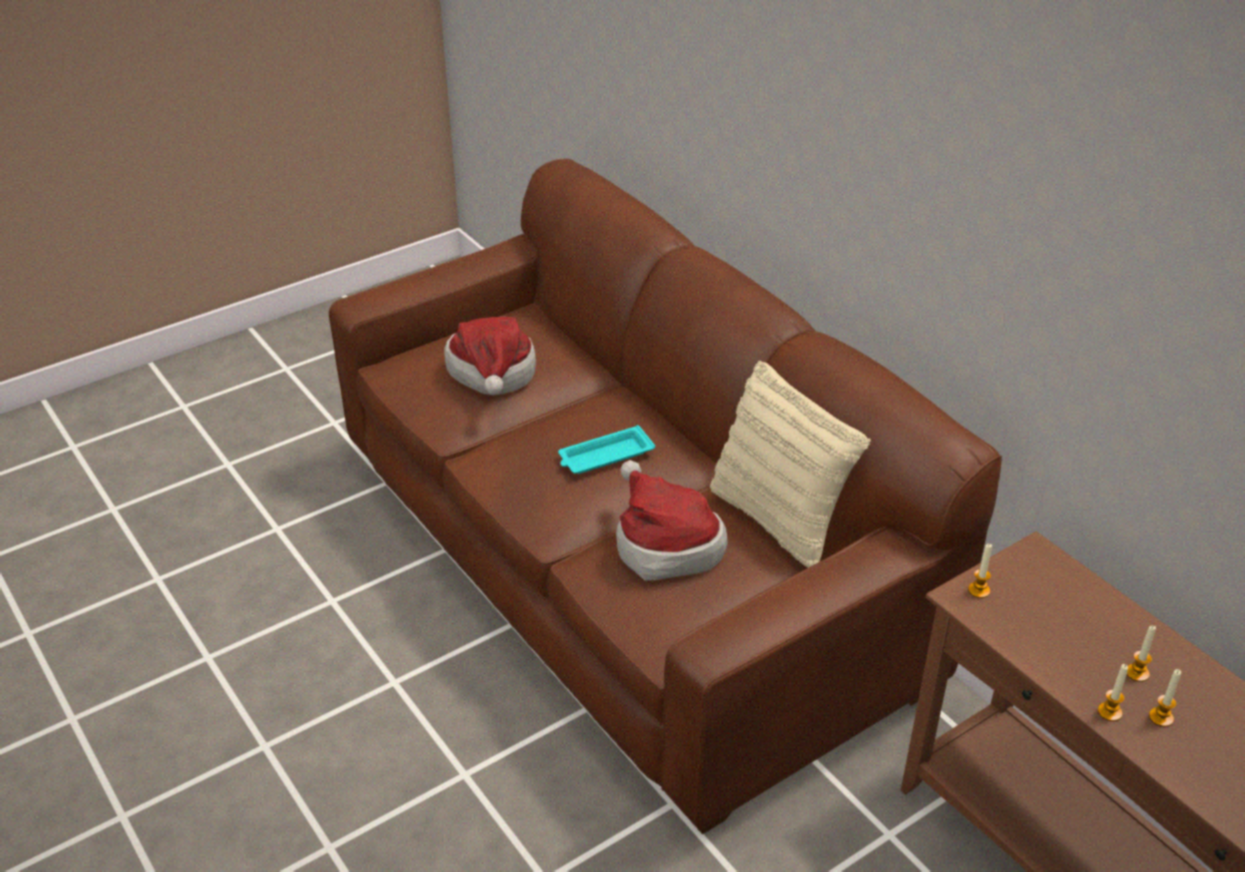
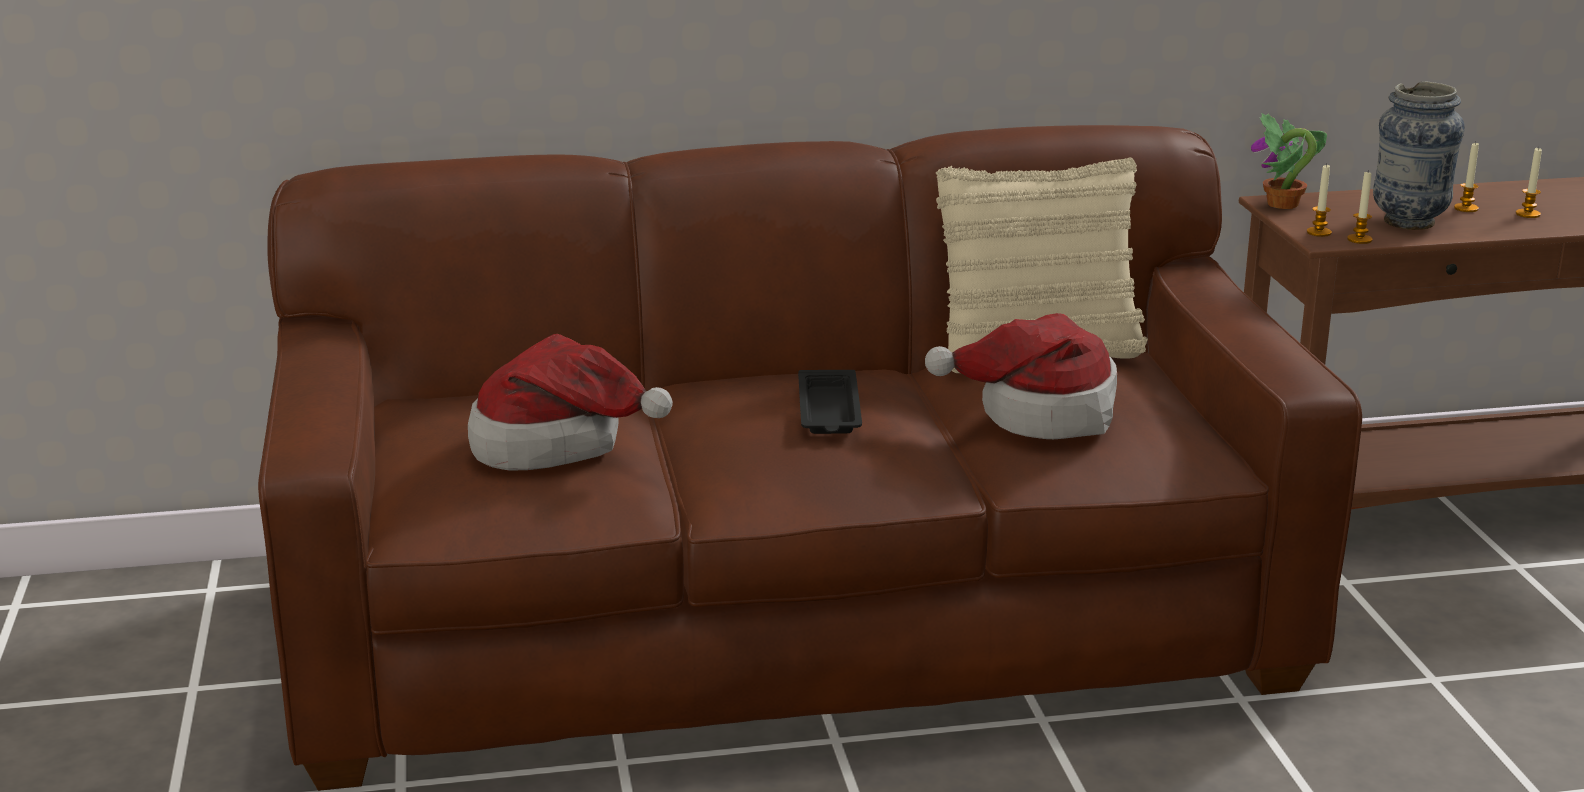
camera: 65 degrees left, 15 degrees down
(604, 456) = (829, 411): turquoise tray -> black tray
(1035, 558) = (1282, 204): none -> potted plant
(1059, 640) = (1408, 222): none -> vase
(1109, 712) = (1514, 227): candle -> candle (1359, 239)

